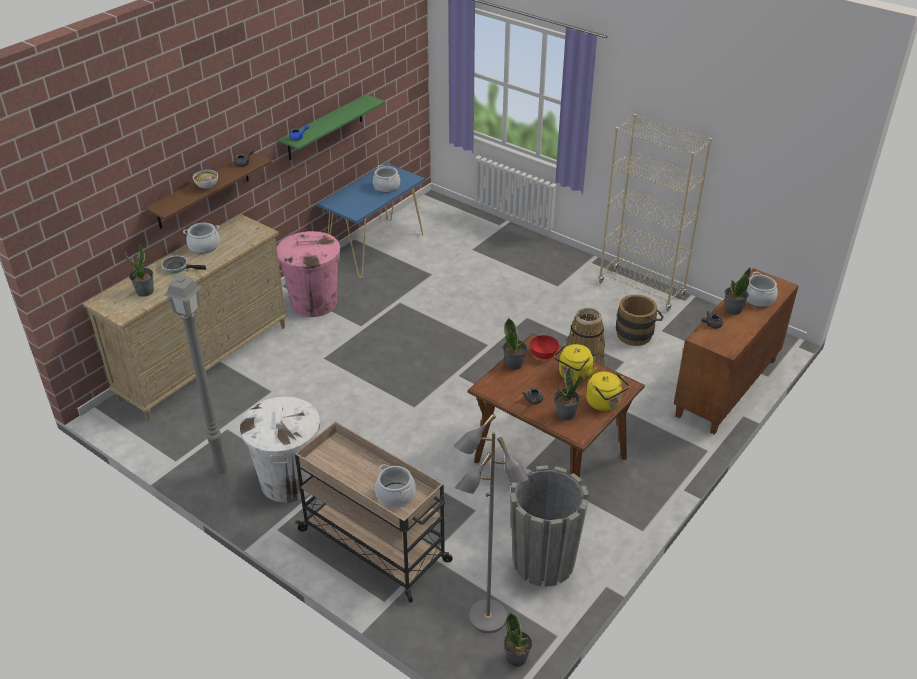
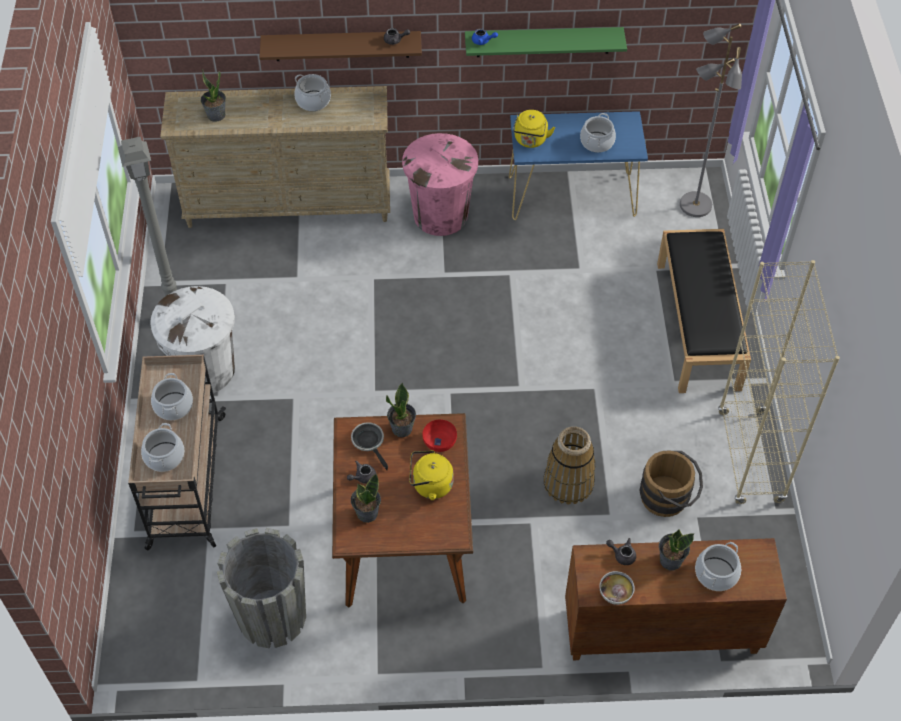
camera: 50 degrees right, 15 degrees up
(178, 267) = (267, 108): frying pan -> frying pan (369, 442)
(207, 186) = (332, 46): bowl -> bowl (615, 594)
(355, 466) = (174, 406): none -> cooking pot
(487, 618) = (175, 616): grey floor lamp -> grey floor lamp (694, 205)
(517, 657) = (151, 665): potted plant -> none
(530, 257) = (698, 326): none -> black bench
(605, 403) = (411, 535): yellow kettle -> yellow kettle (530, 140)

